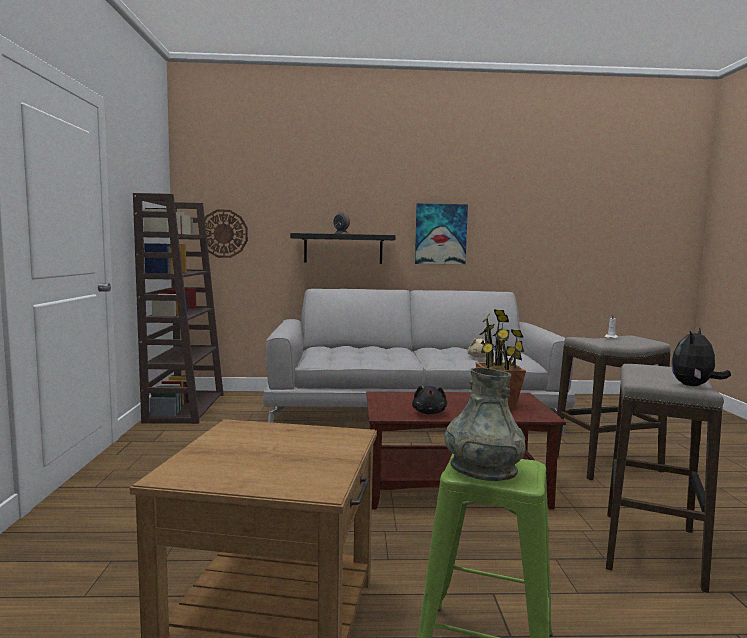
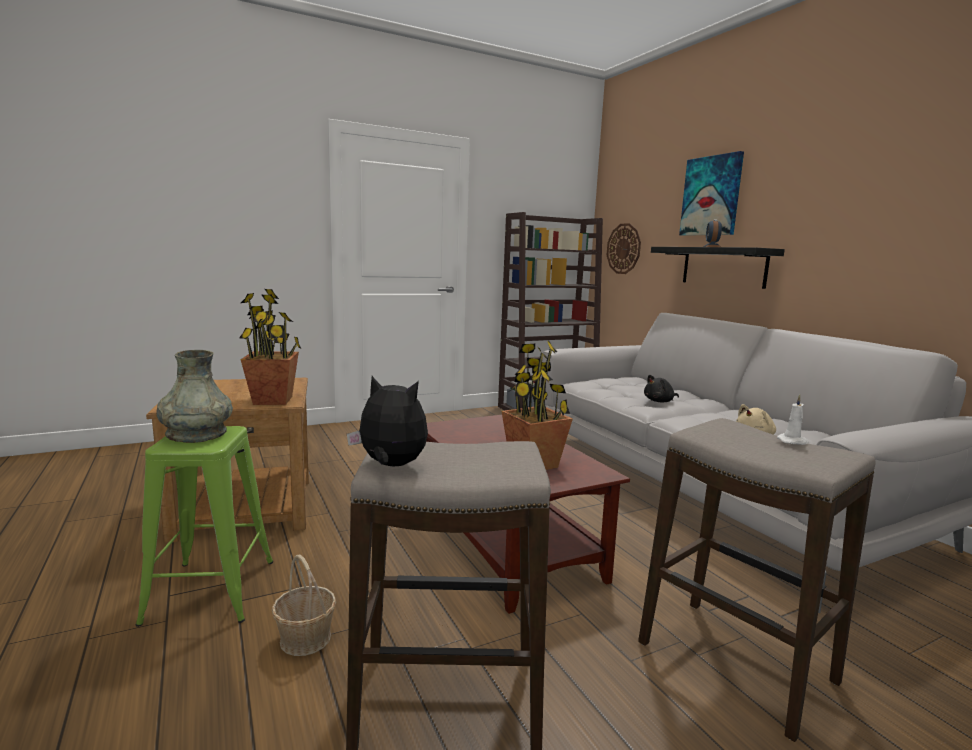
camera: 65 degrees right, 5 degrees up
(337, 438) = (273, 400): none -> potted plant
(429, 413) = (463, 439): black plush toy -> black plush toy (660, 401)
(440, 234) = (856, 246): picture -> picture (711, 196)
(579, 598) = (305, 639): none -> basket

